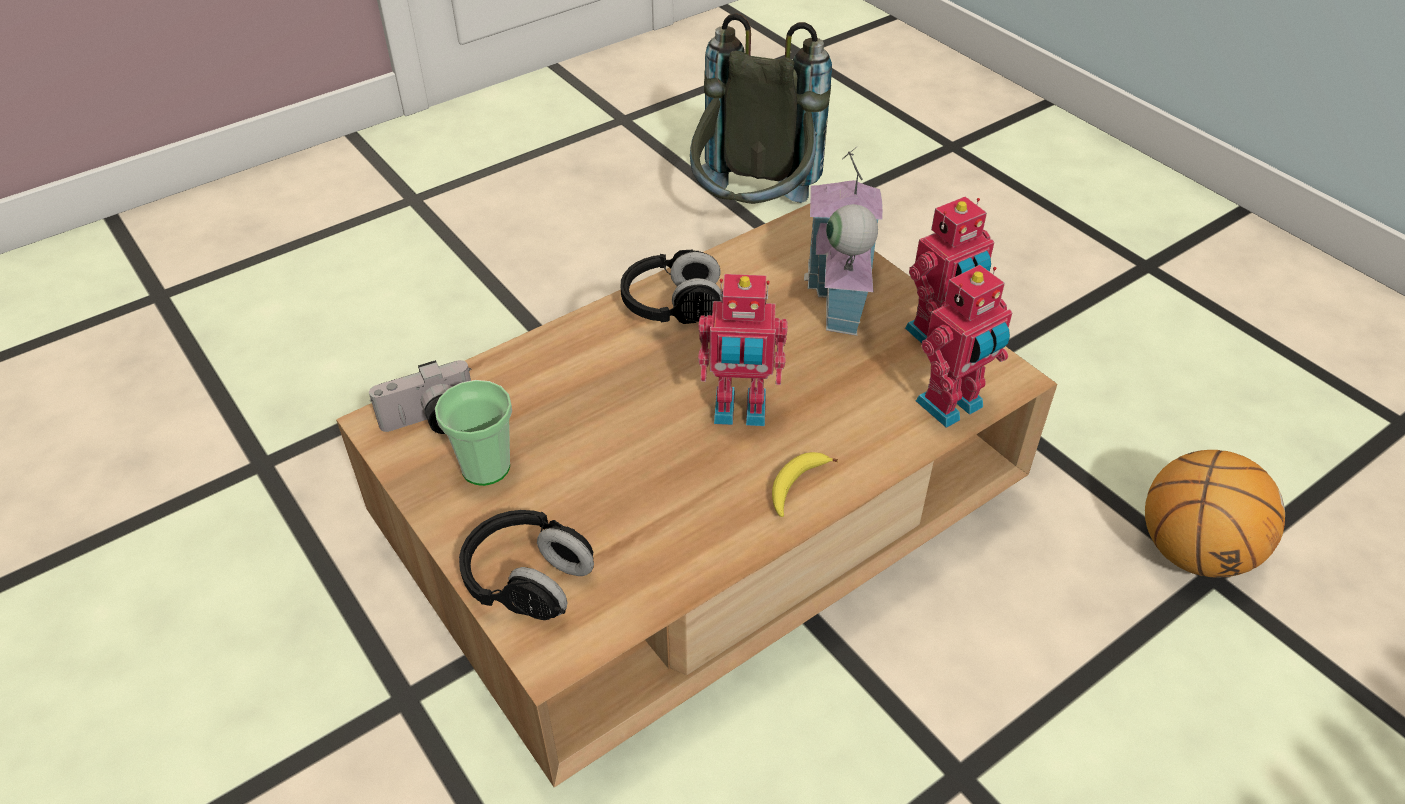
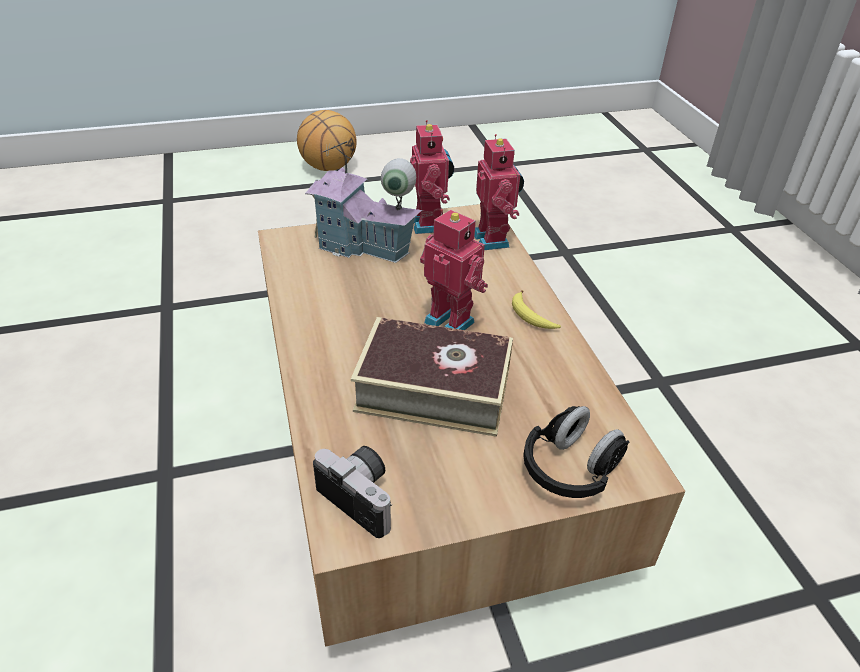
camera: 70 degrees left, 5 degrees down
(431, 422) = (363, 497): camera -> camera turned 45 degrees counterclockwise
(485, 467) = (438, 470): cup -> none
(607, 430) = (433, 389): none -> book
(673, 307) = (320, 321): black headphones -> none
(740, 412) = (451, 321): toy robot -> toy robot turned 75 degrees counterclockwise
(751, 215) = (140, 308): grey backpack -> none
(1192, 552) = (548, 251): basketball -> basketball (328, 168)

